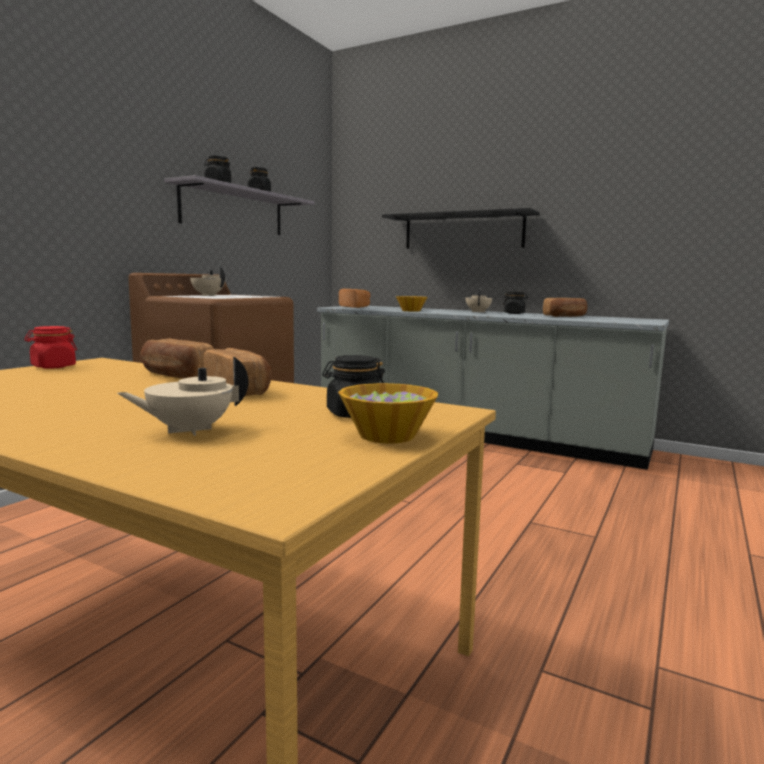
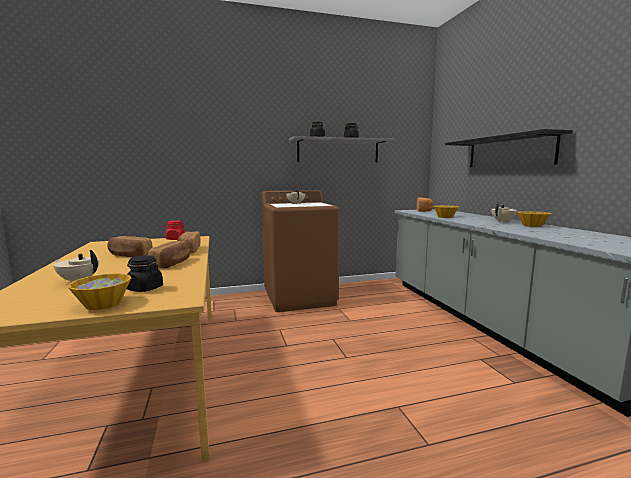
camera: 45 degrees right, 0 degrees up
(514, 313) = (532, 225): black jar -> bowl
(565, 316) = (572, 233): bread -> bread (129, 255)

